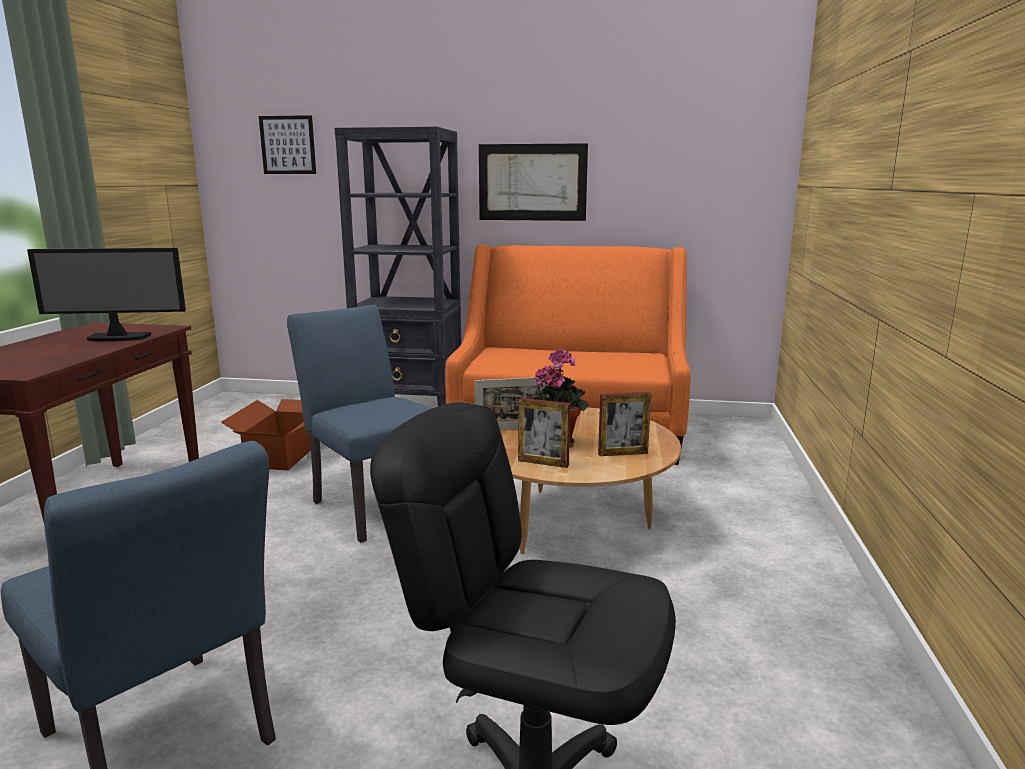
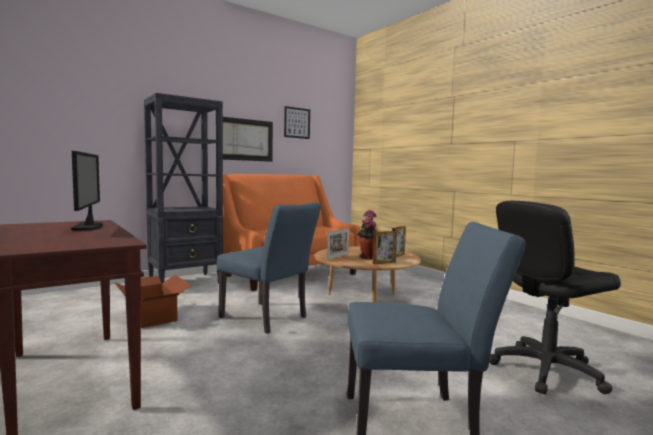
camera: 45 degrees left, 10 degrees down
(117, 338) = (89, 227): monitor -> monitor turned 60 degrees counterclockwise
(288, 145) = (77, 100): picture -> picture (297, 123)
(373, 504) = (268, 319): blue chair -> blue chair turned 150 degrees counterclockwise

